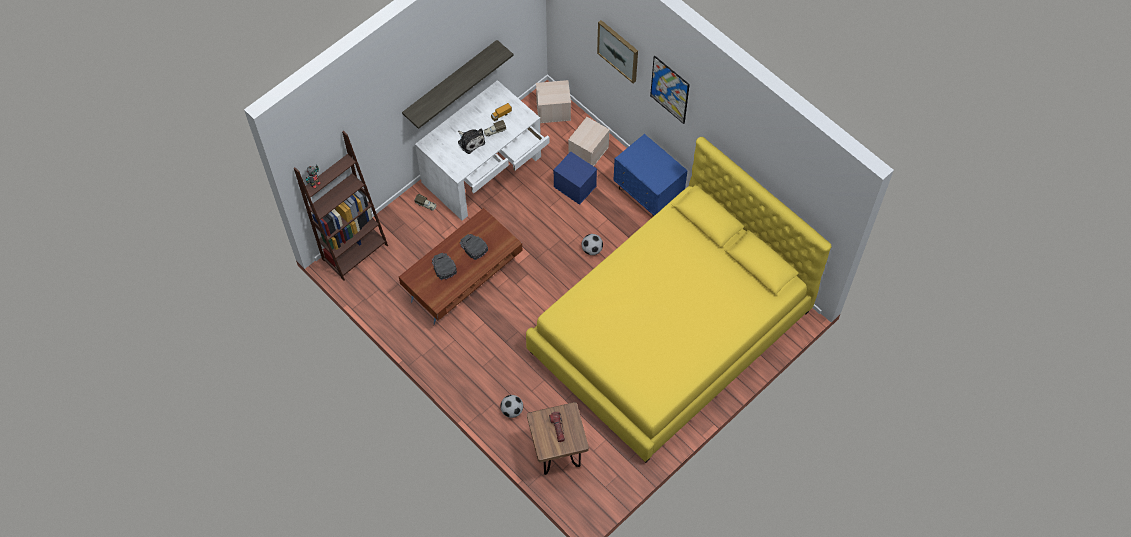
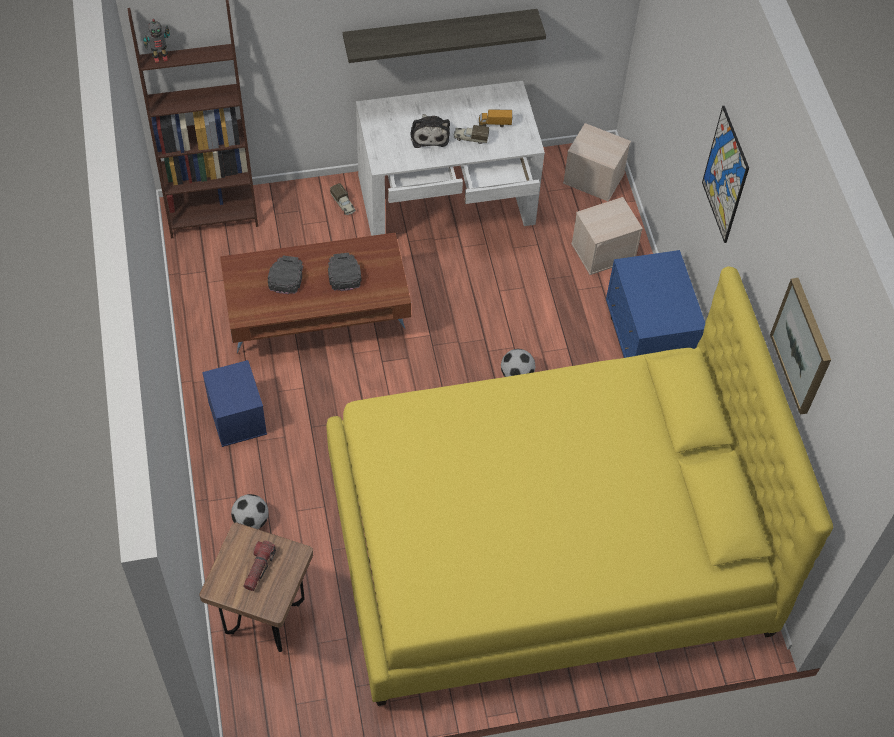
camera: 30 degrees right, 5 degrees down
(574, 186) = (552, 283): blue storage box -> blue storage box (236, 417)
(618, 50) = (689, 93): picture -> picture (802, 346)

